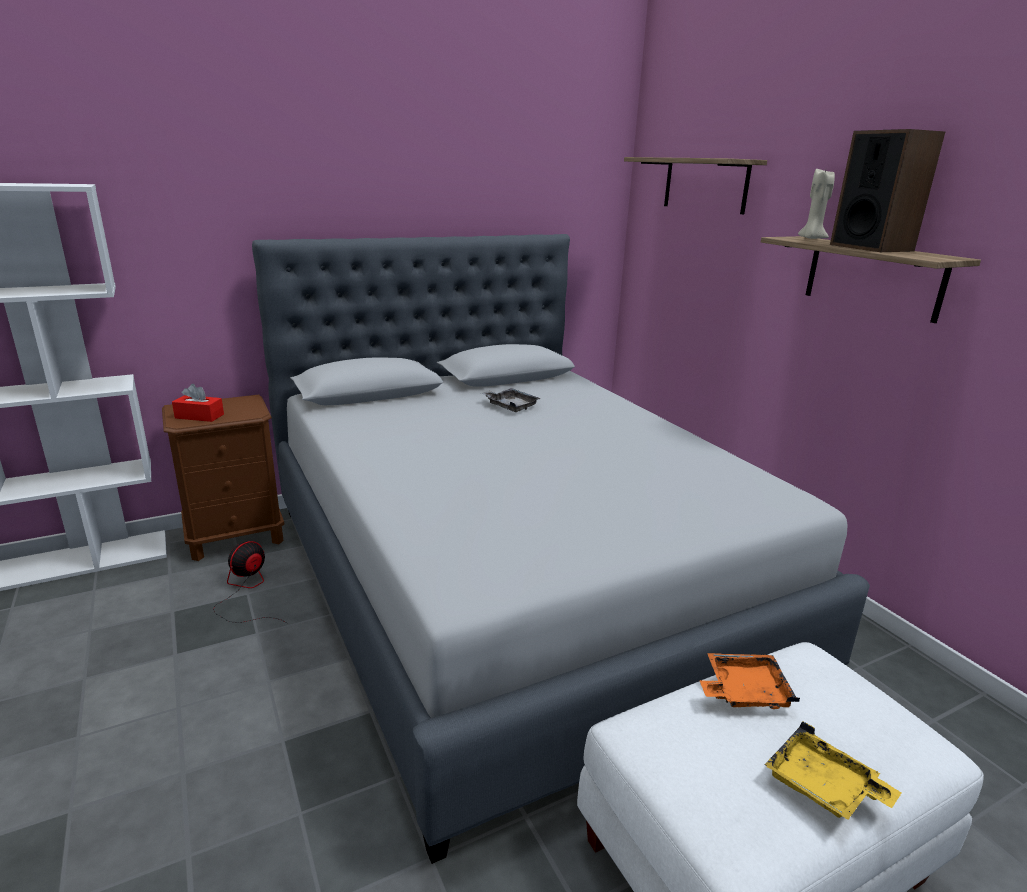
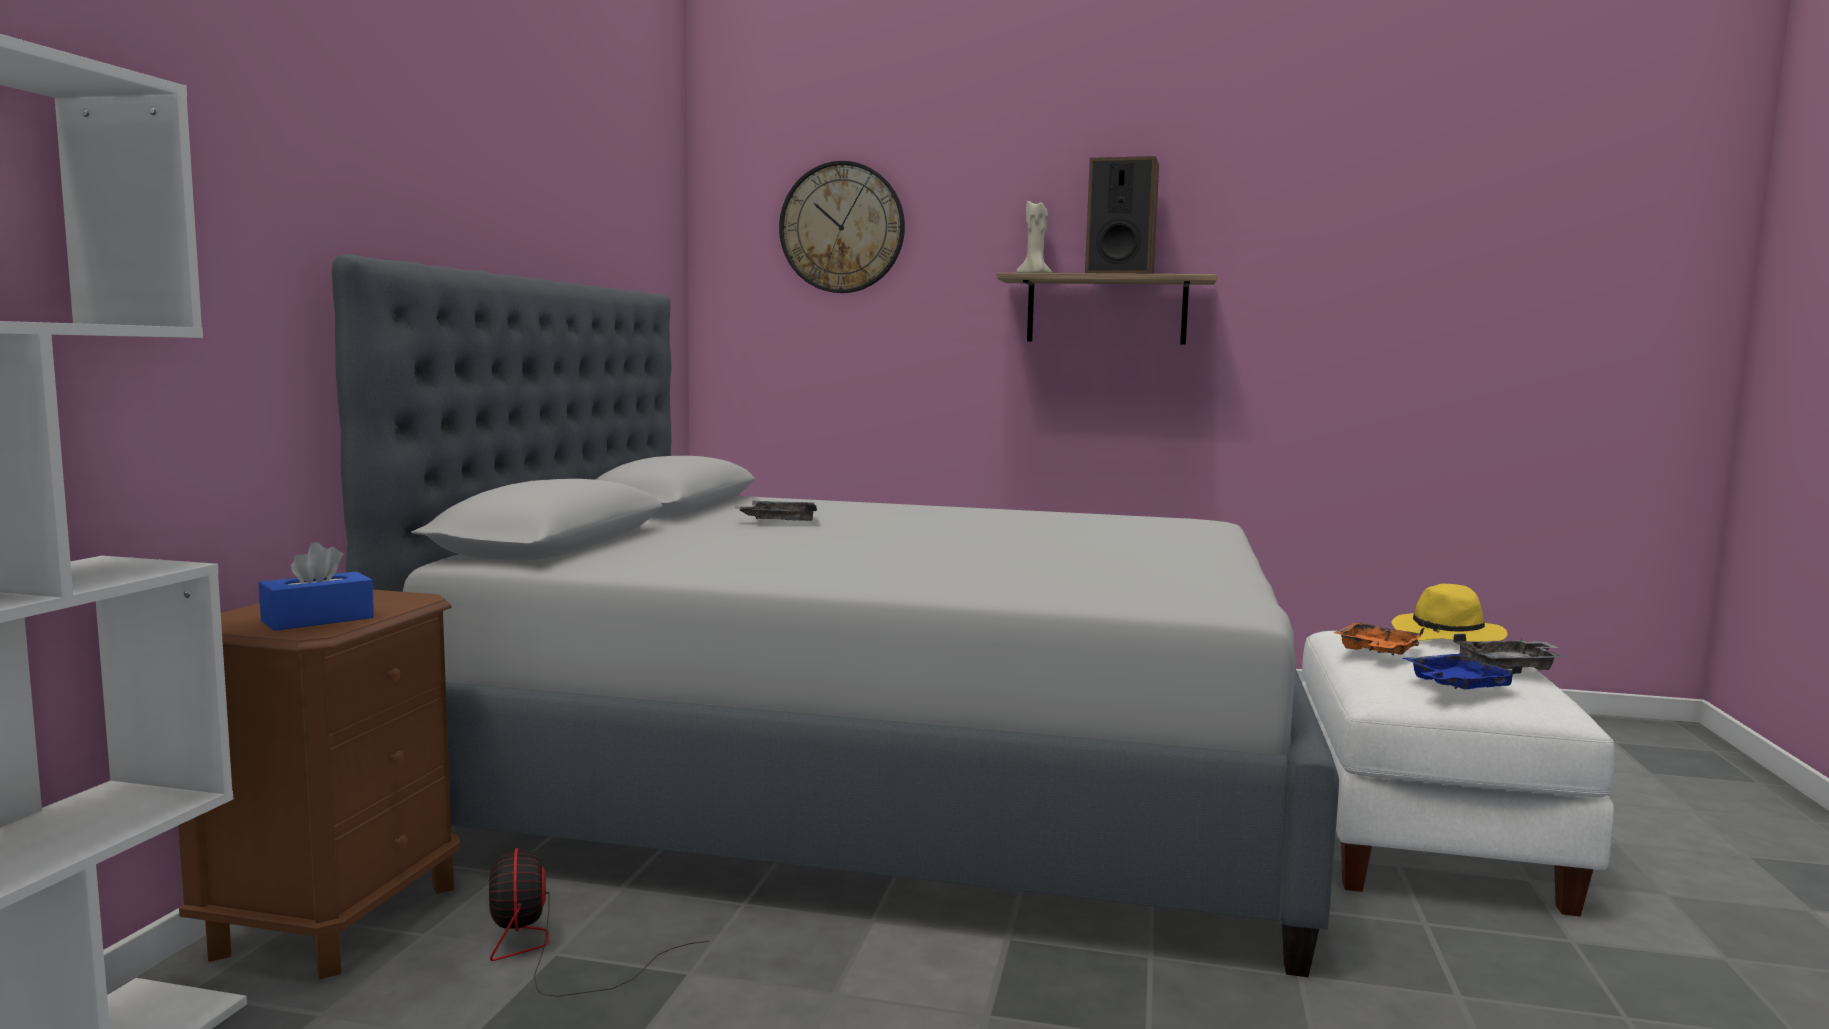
camera: 50 degrees left, 15 degrees down
(199, 416) = (318, 619): red tissue box -> blue tissue box
(697, 764) = (1456, 686): none -> blue tray
(705, 184) = (842, 228): shelf -> wall clock
(823, 787) = (1510, 667): yellow tray -> grey tray
(878, 721) = (1448, 637): none -> yellow hat

